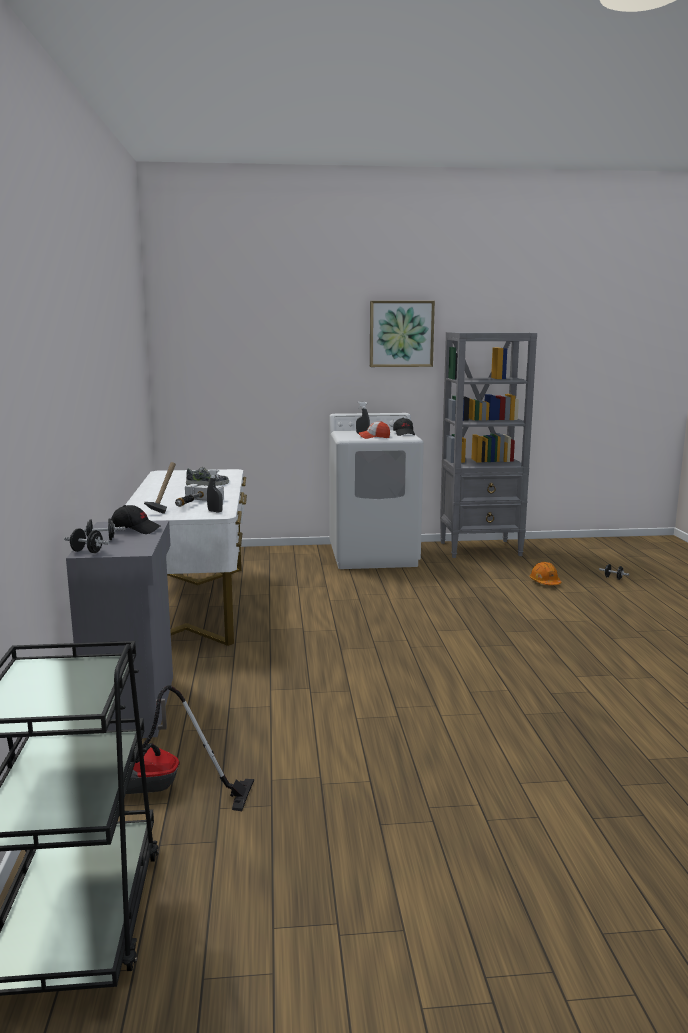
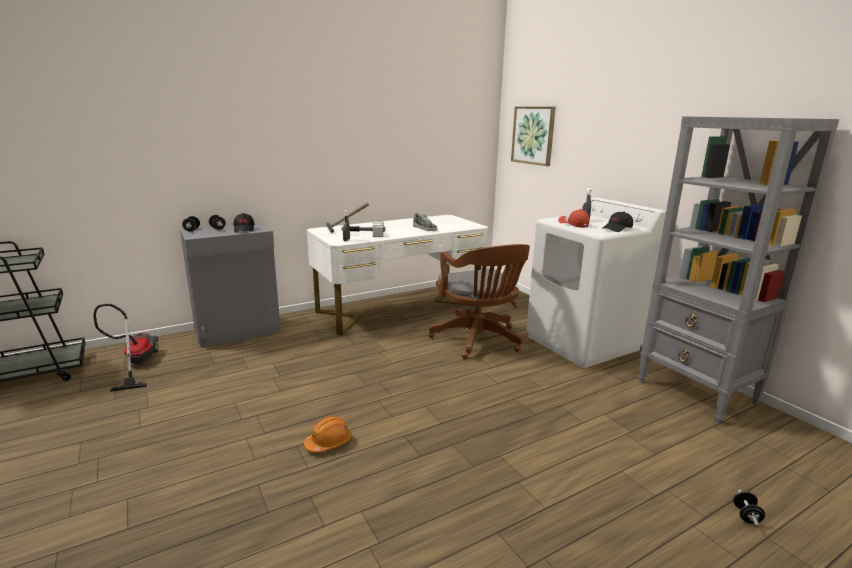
camera: 65 degrees right, 5 degrees up
(326, 587) = (478, 340): none -> brown office chair
(401, 334) = (679, 118): picture -> picture (533, 135)
(545, 582) = (641, 453): orange hard hat -> orange hard hat (329, 442)

